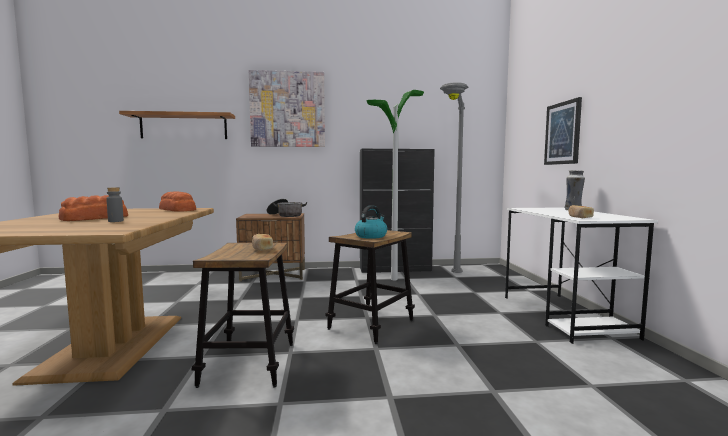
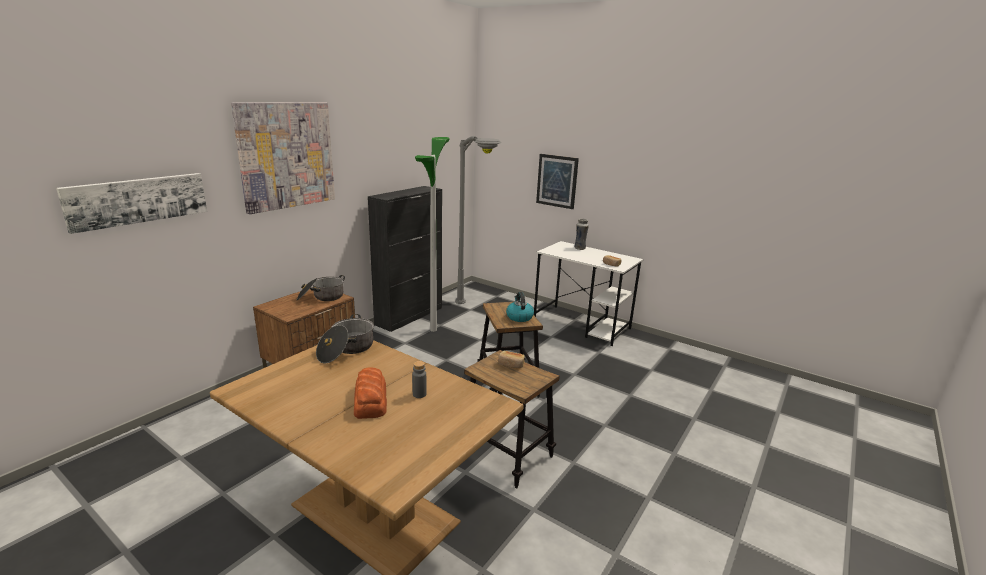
camera: 50 degrees left, 15 degrees up
(177, 210) = (346, 350): bread -> cooking pot
(184, 126) = (138, 200): shelf -> picture

